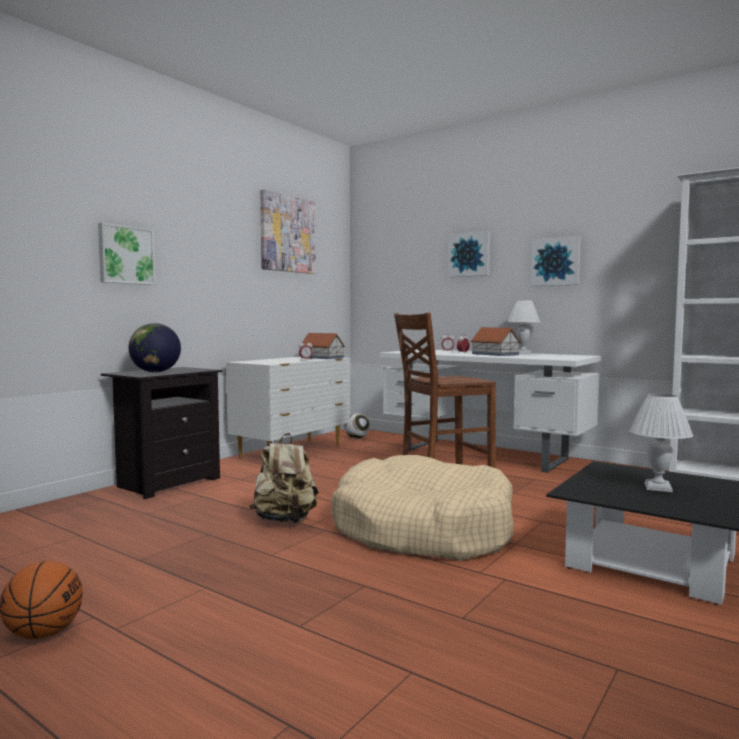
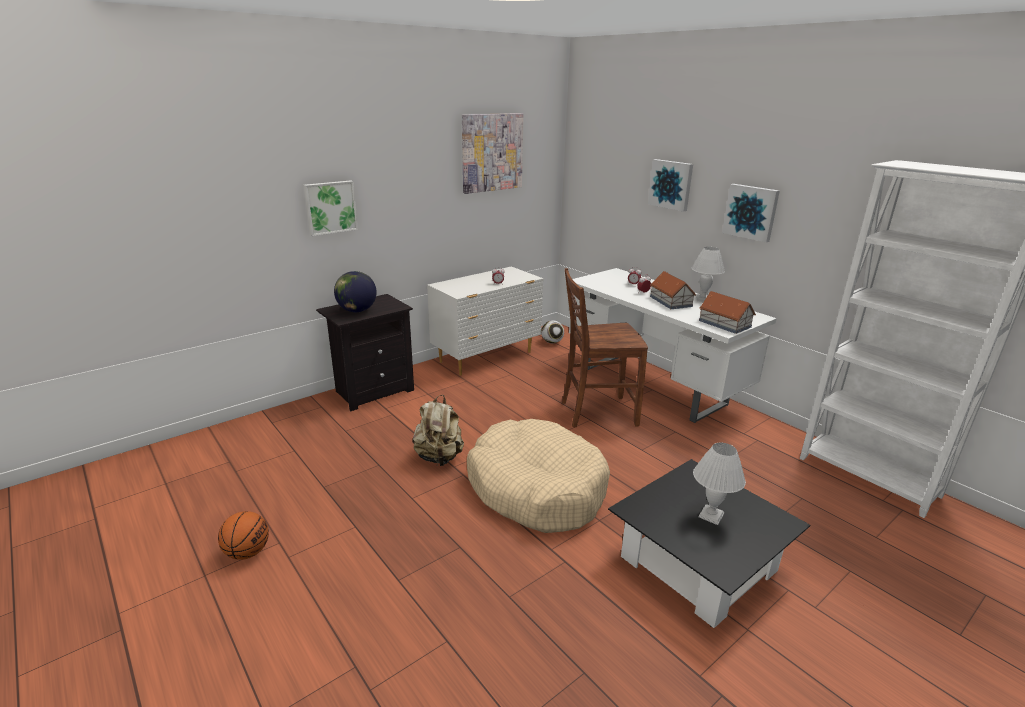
camera: 15 degrees right, 20 degrees up
(322, 357) = (518, 276): toy house -> toy house (724, 323)

